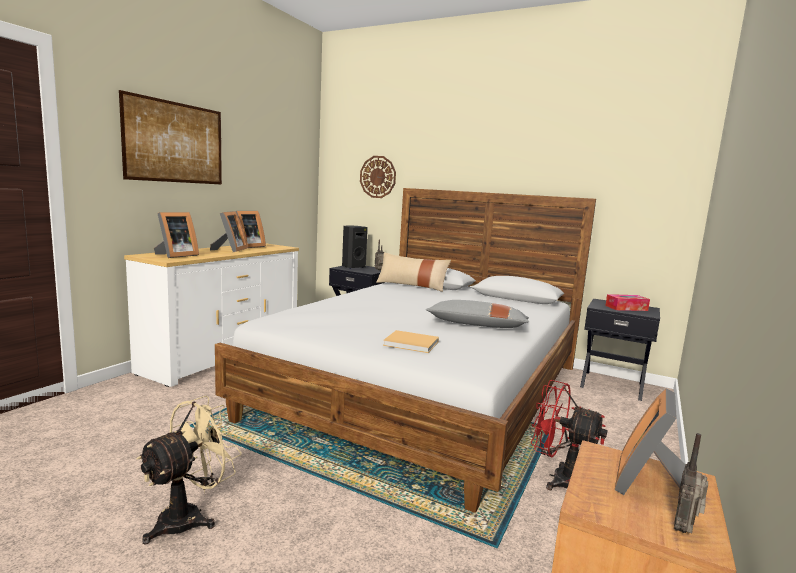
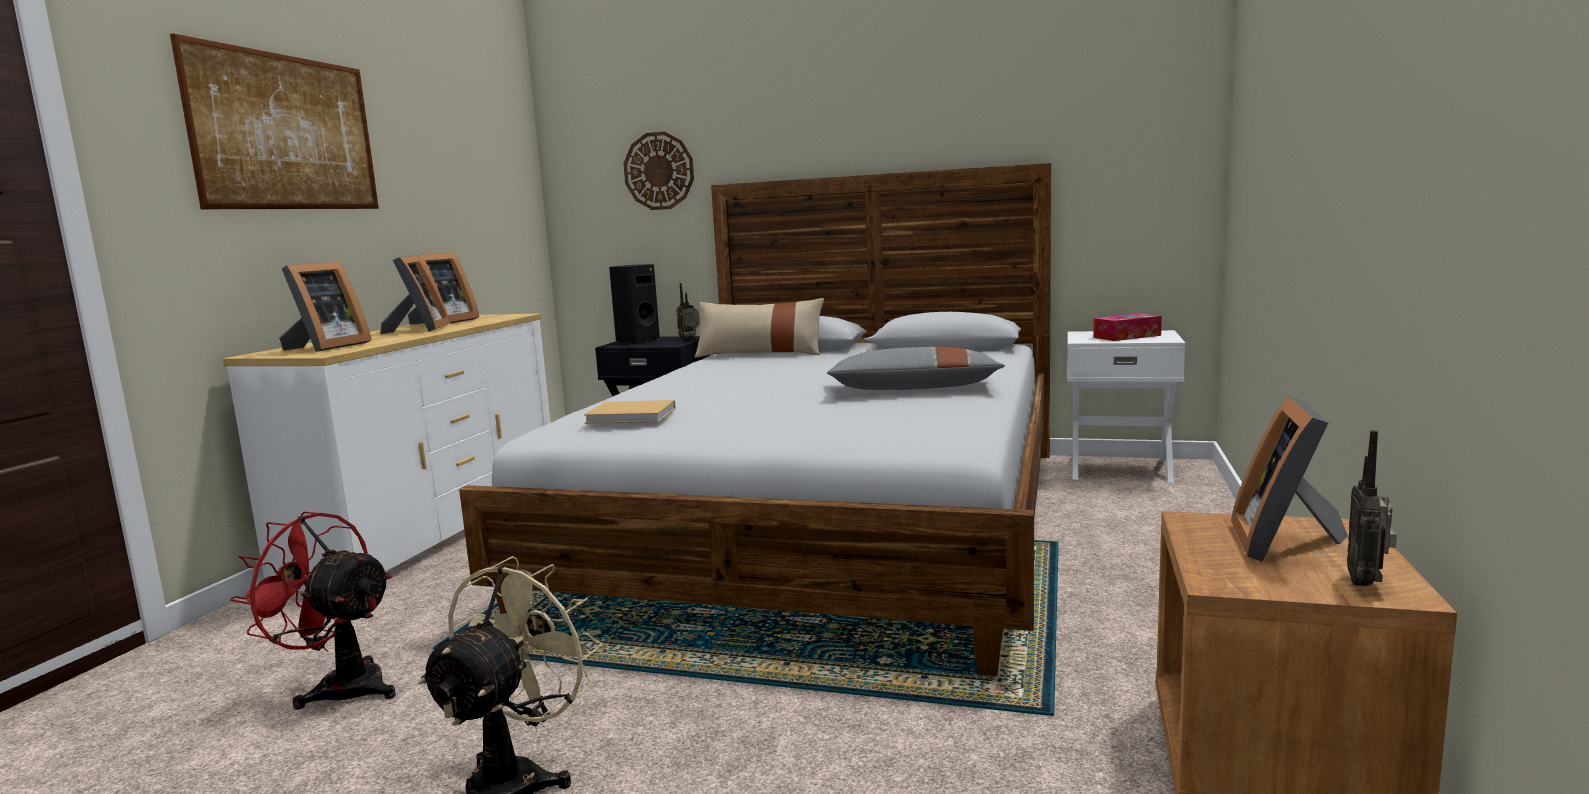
camera: 10 degrees left, 0 degrees up
(412, 344) = (831, 426): beige book -> beige book (634, 416)
(559, 479) = (1101, 607): red fan -> red fan (340, 686)
(612, 384) = (1119, 468): black nightstand -> white nightstand

